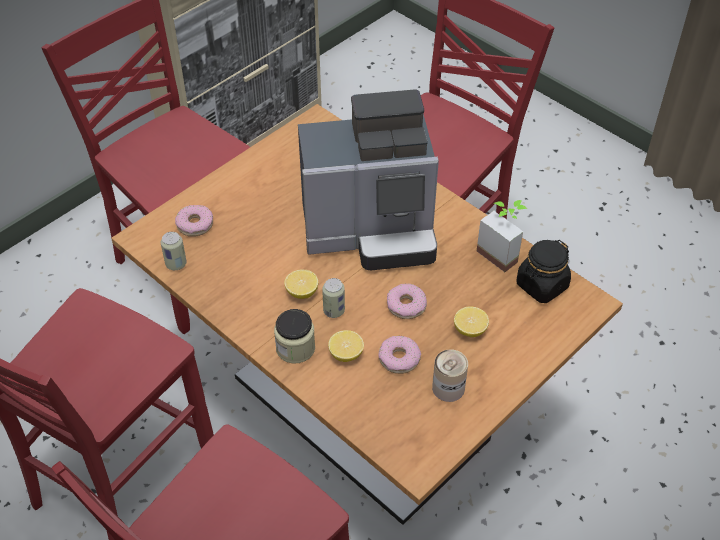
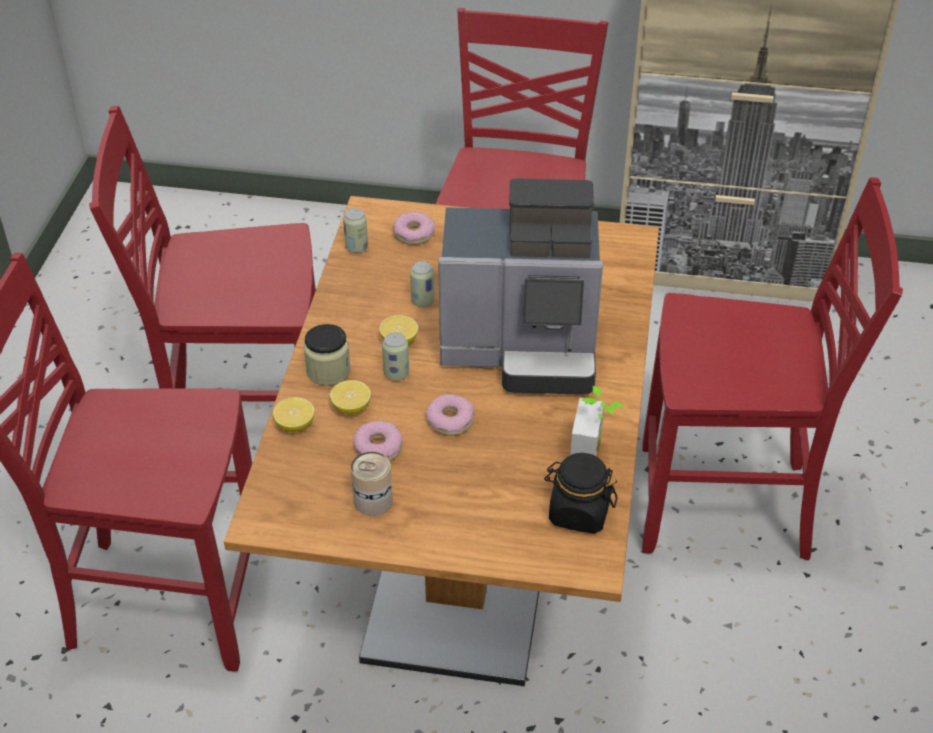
camera: 55 degrees right, 5 degrees down
(272, 258) = (422, 301): none -> can
(372, 231) = (524, 350): coffee machine -> coffee machine turned 45 degrees counterclockwise
(470, 330) = (463, 482): lemon -> lemon (295, 425)

